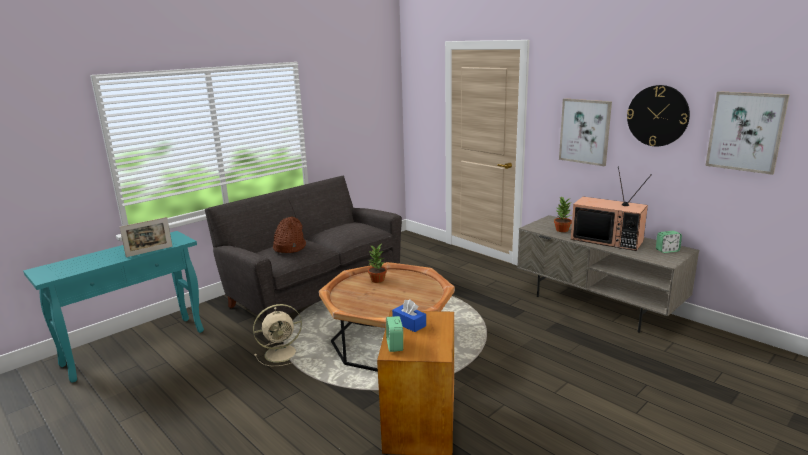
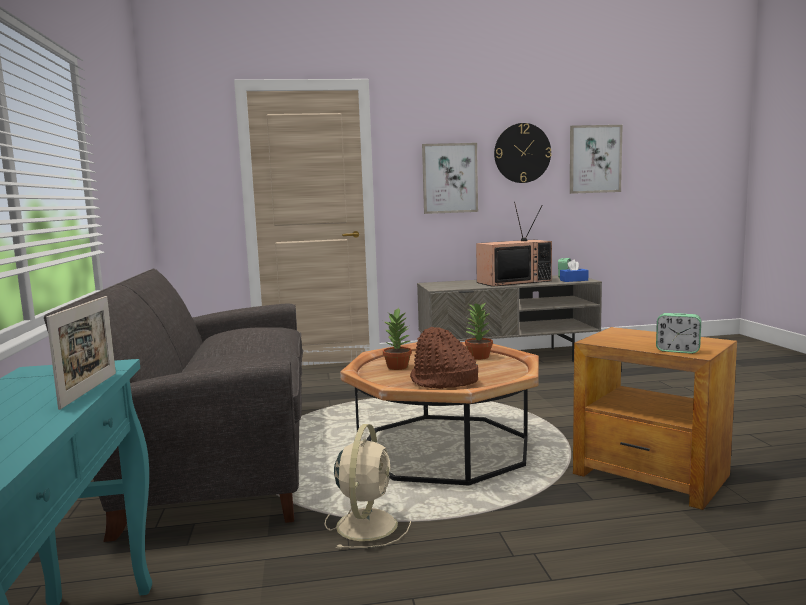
camera: 55 degrees left, 10 degrees down
(289, 247) = (237, 360): brown hat -> brown hat (443, 382)
(409, 324) = (624, 340): blue tissue box -> blue tissue box (574, 280)
(561, 230) = (463, 285): potted plant -> potted plant (478, 357)

